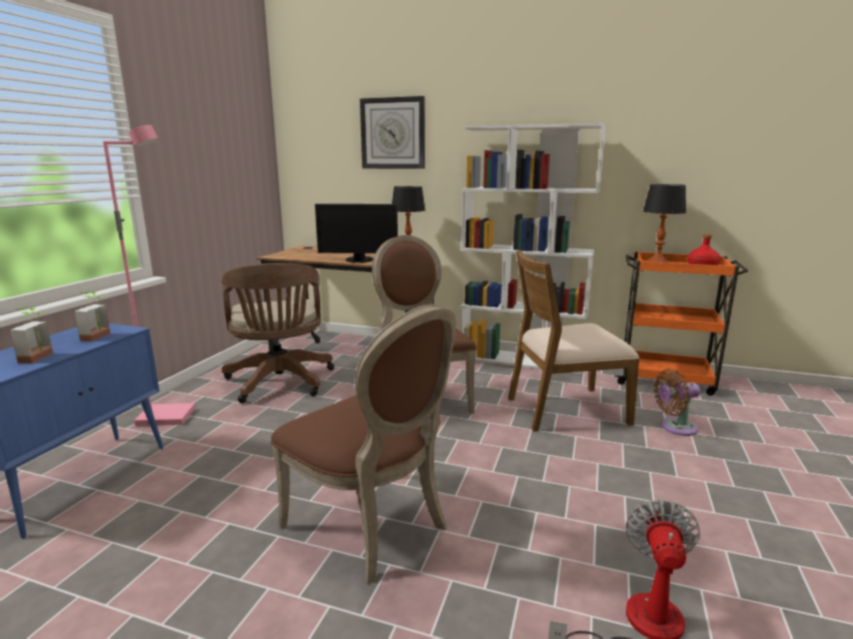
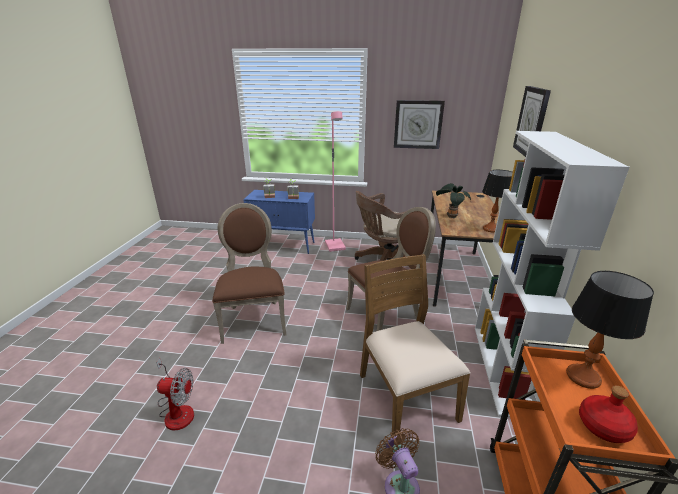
camera: 80 degrees right, 10 degrees up
(205, 161) = (418, 124): none -> wall clock
(359, 260) = (450, 216): monitor -> potted plant
(372, 526) = (254, 319): brown chair -> brown chair turned 135 degrees clockwise

